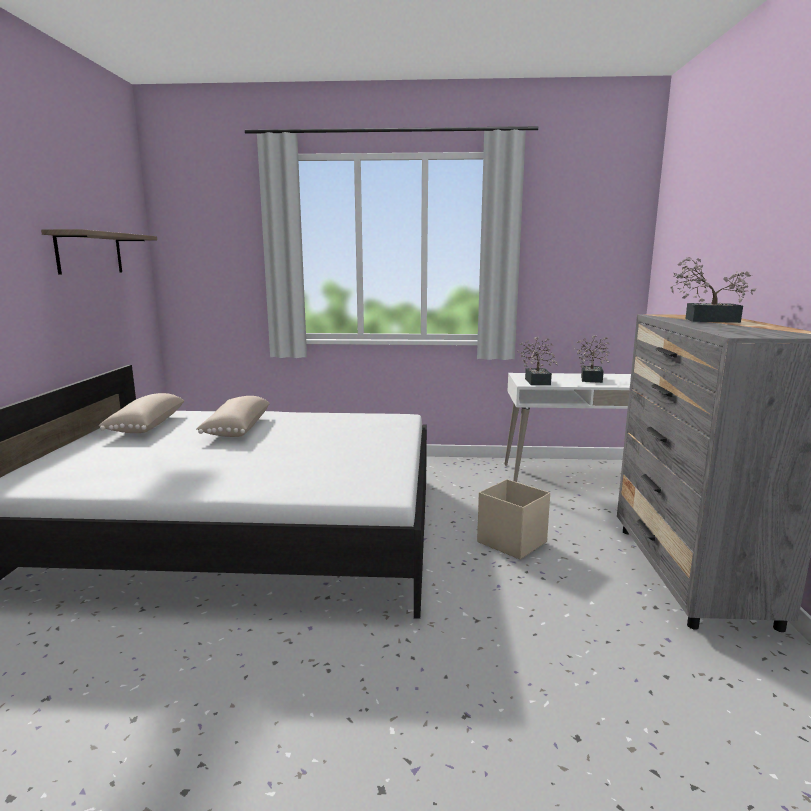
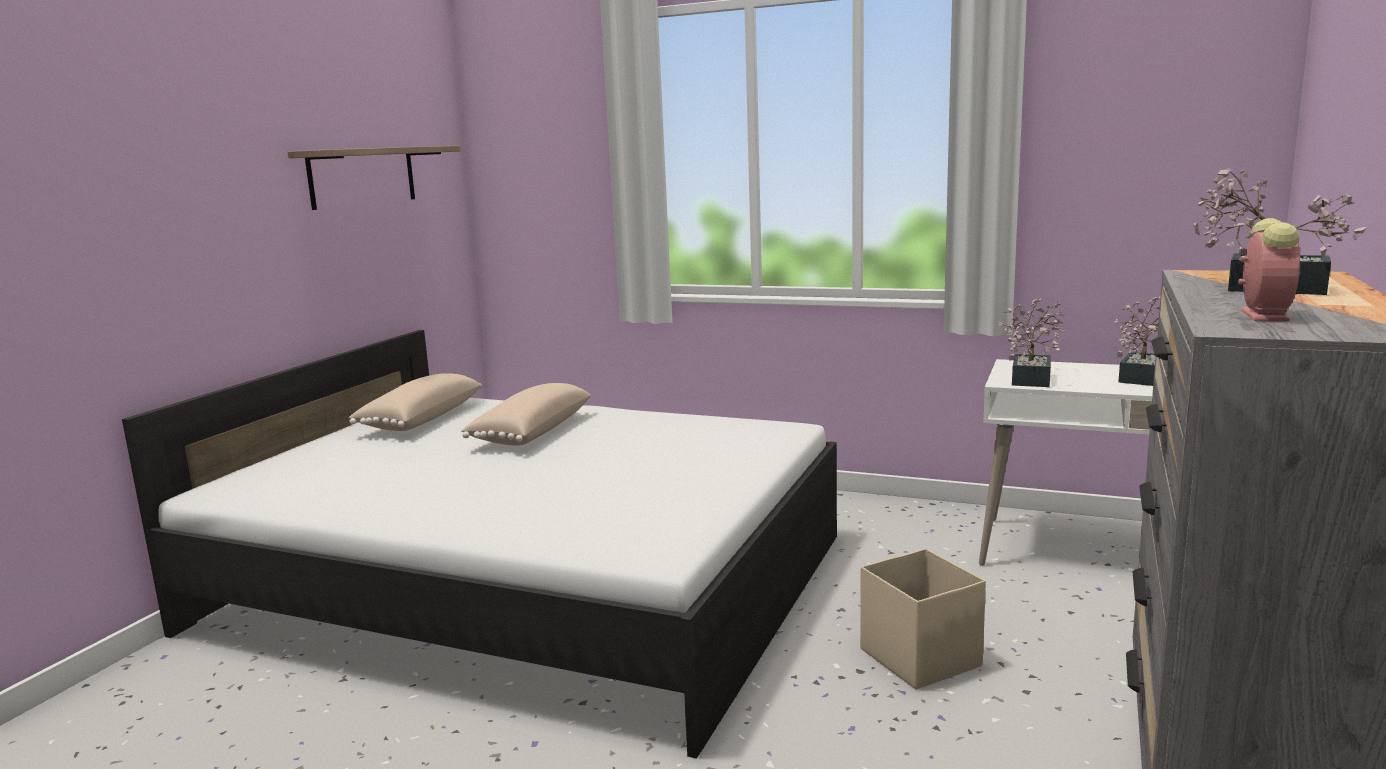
camera: 20 degrees right, 0 degrees up
(735, 330) = (1262, 315): none -> alarm clock

